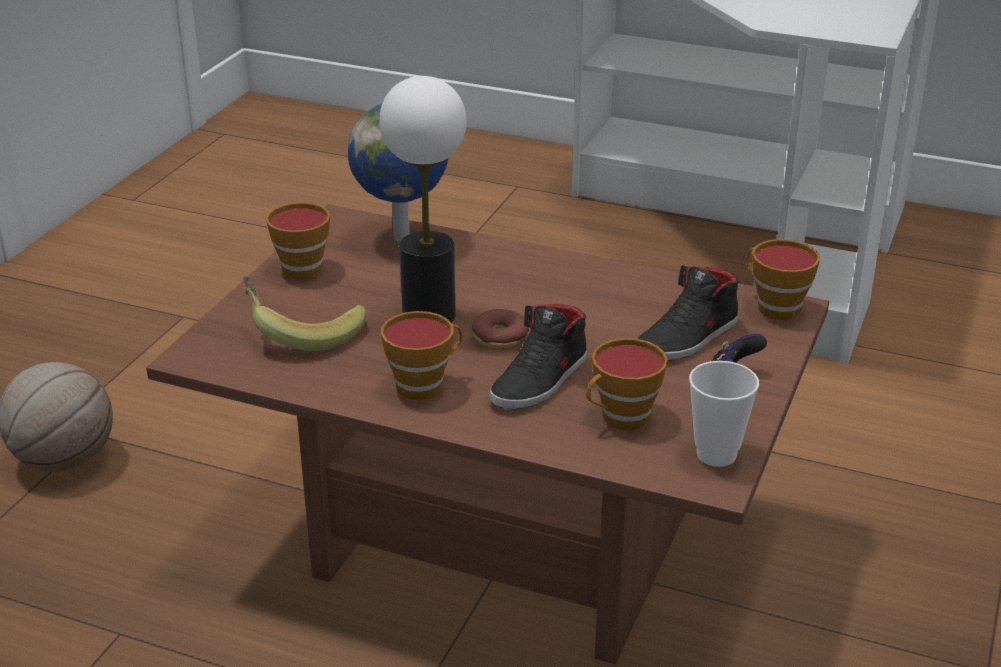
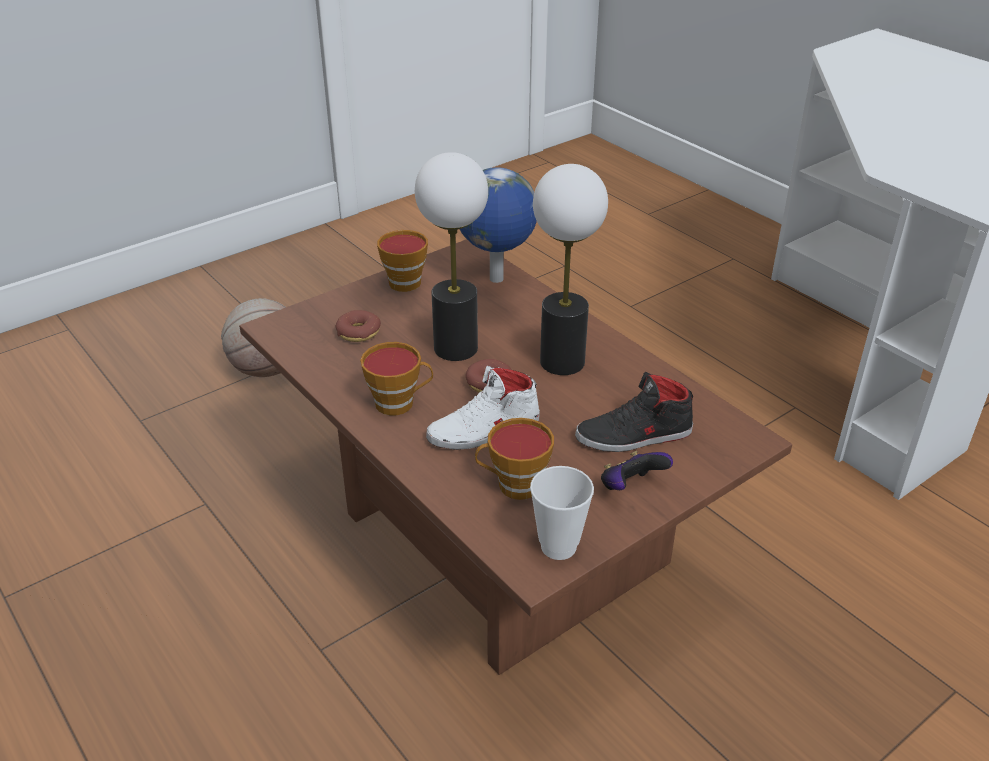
camera: 30 degrees right, 5 degrees up
(303, 332) = (358, 332): banana -> donut
(541, 381) = (484, 430): black shoe -> white shoe
(552, 295) = (562, 361): none -> table lamp
(774, 307) = (735, 433): cup -> none

